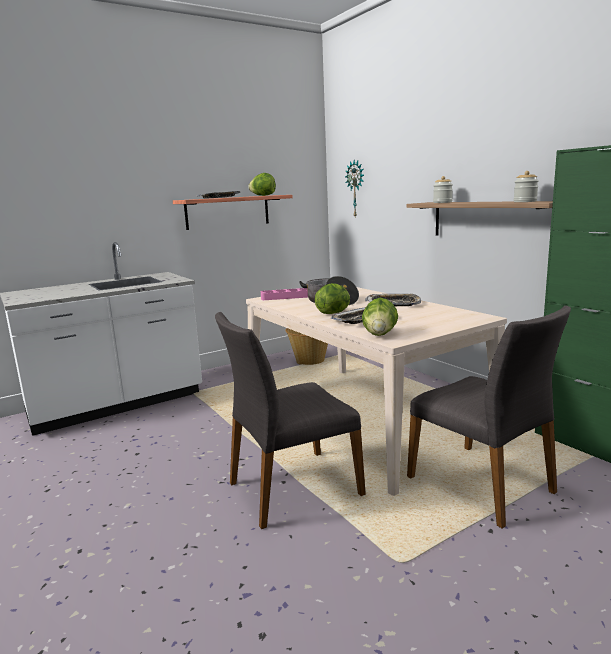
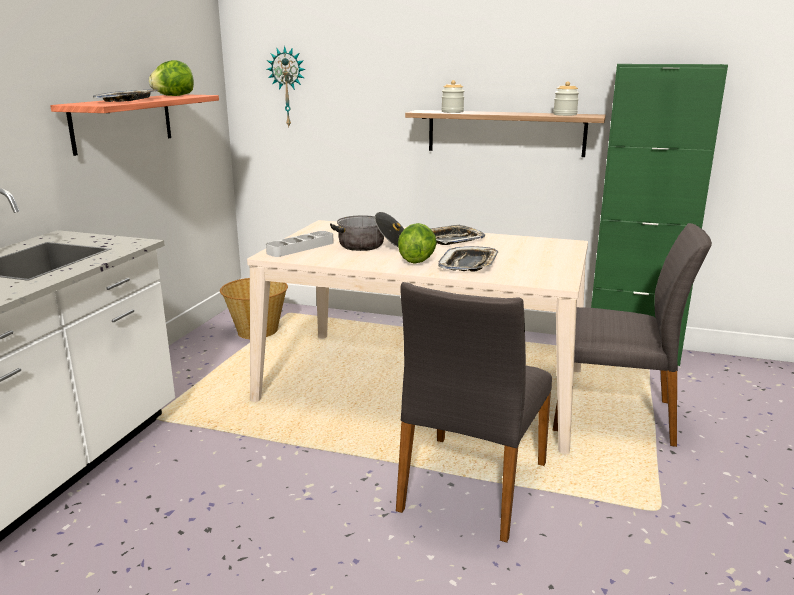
camera: 40 degrees left, 5 degrees up
(287, 297) = (300, 248): pink tray -> grey tray
(380, 334) = (529, 278): lettuce -> none

